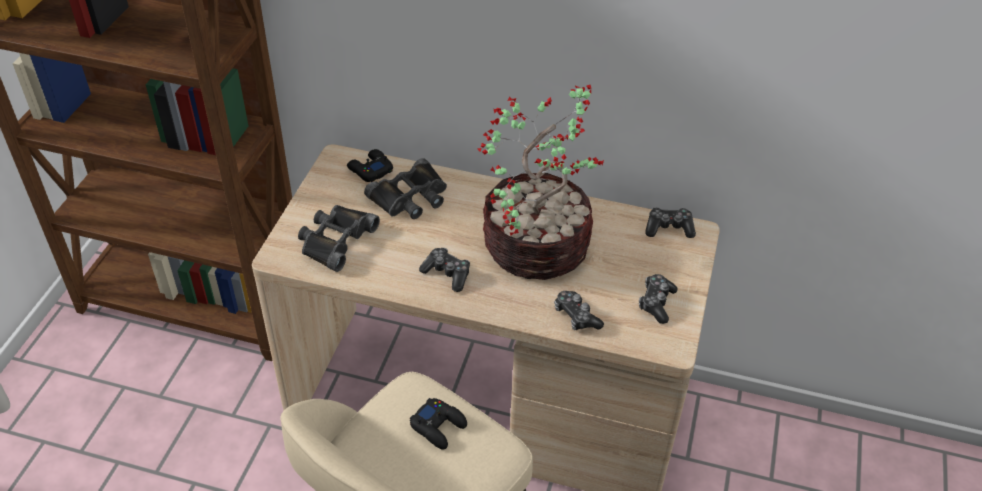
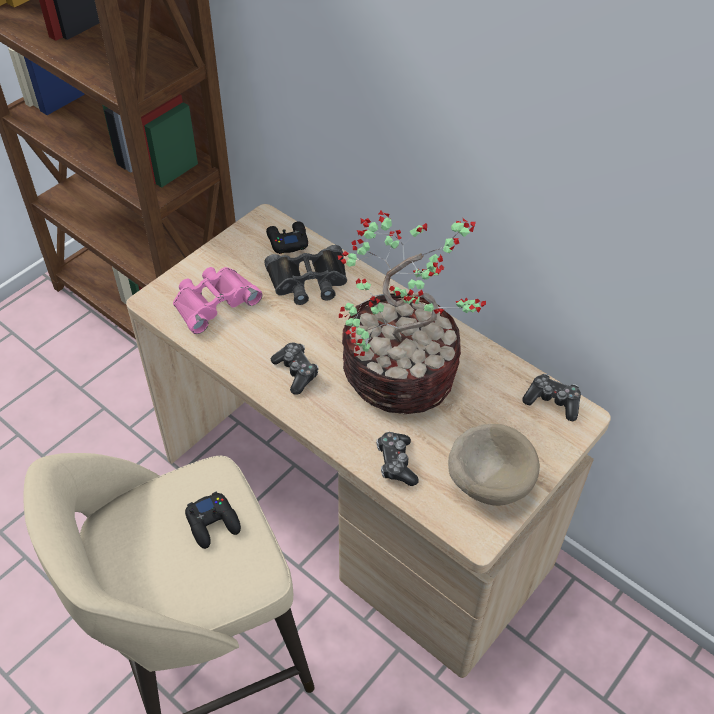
camera: 25 degrees right, 5 degrees up
(335, 240) = (213, 302): black binoculars -> pink binoculars
(656, 303) = (489, 479): game controller -> beige bowl

